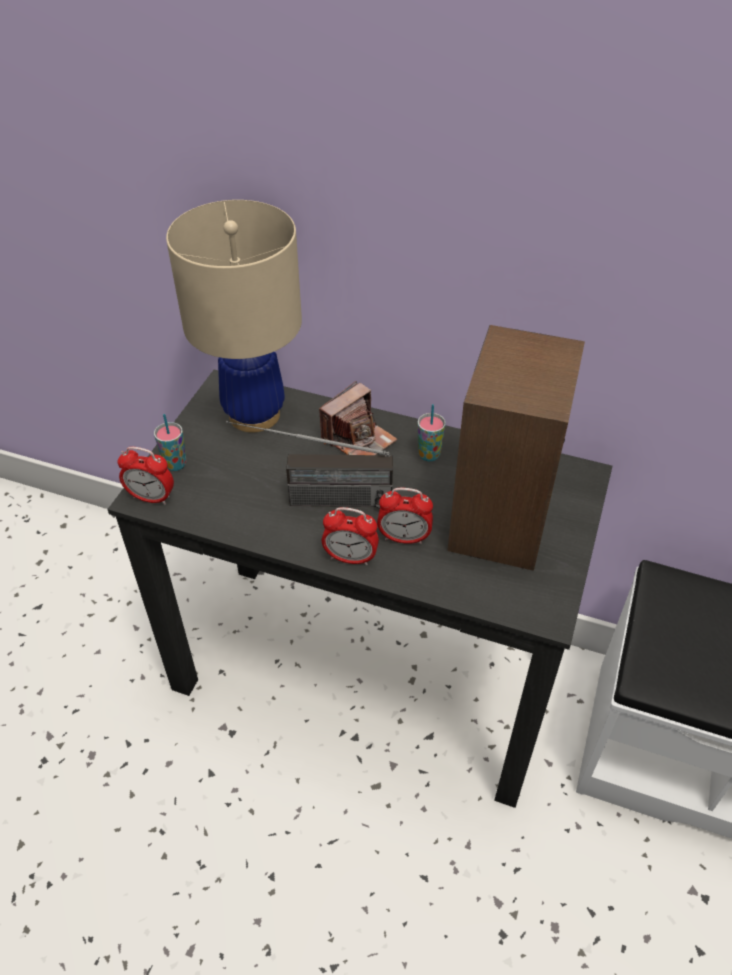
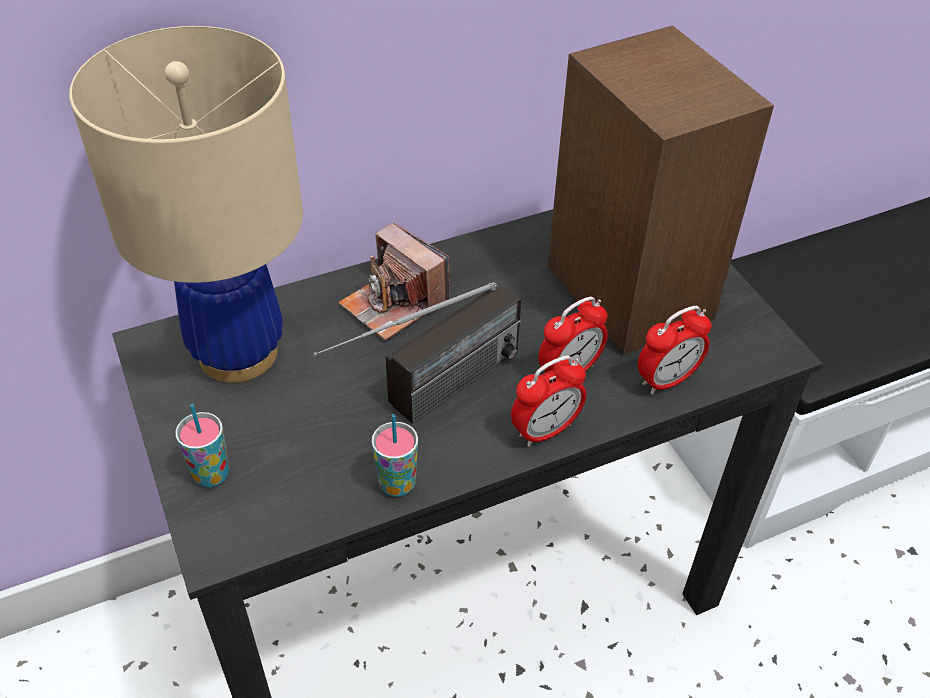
camera: 45 degrees left, 0 degrees up
(151, 497) = (232, 535): alarm clock -> alarm clock (667, 380)
(358, 439) = (394, 304): camera -> camera turned 135 degrees clockwise
(429, 455) = (486, 274): cup -> cup (397, 484)

